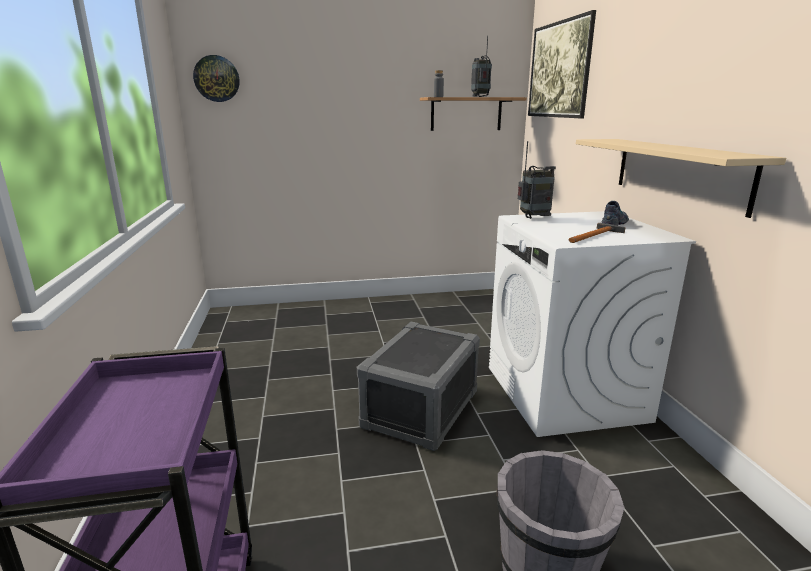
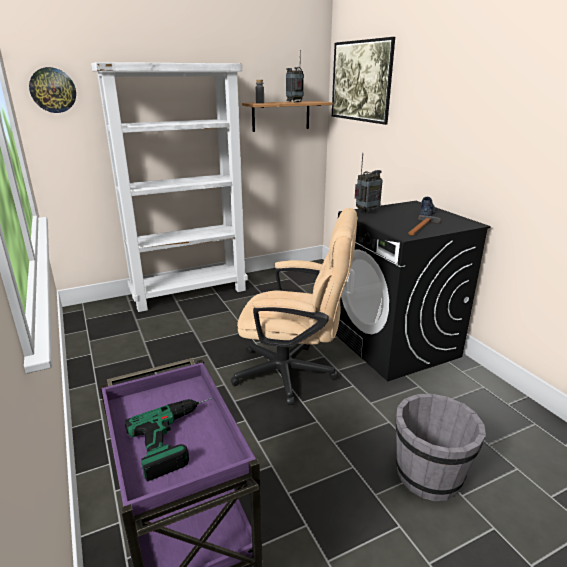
camera: 15 degrees left, 5 degrees up
(136, 428) = (180, 436): none -> power drill
(344, 308) = (190, 293): none -> white bookcase
(421, 409) = (294, 374): grey storage box -> beige office chair
(565, 393) = (394, 344): white washing machine -> black washing machine
(678, 172) = (474, 174): beige shelf -> none

